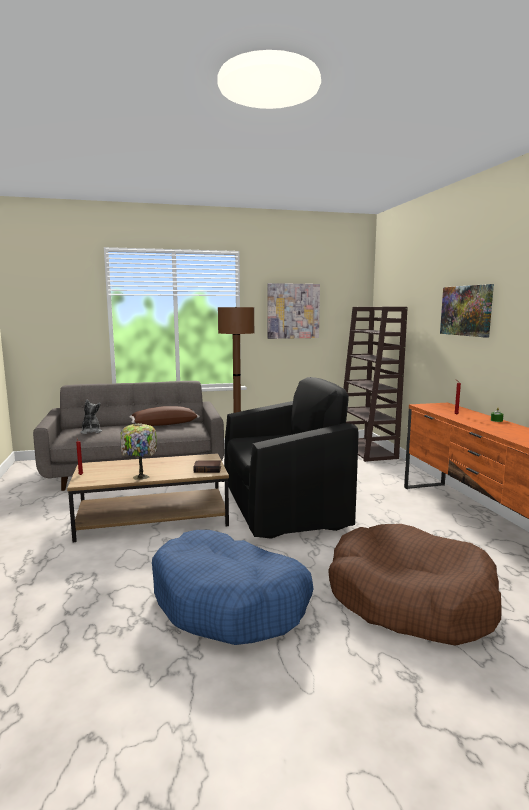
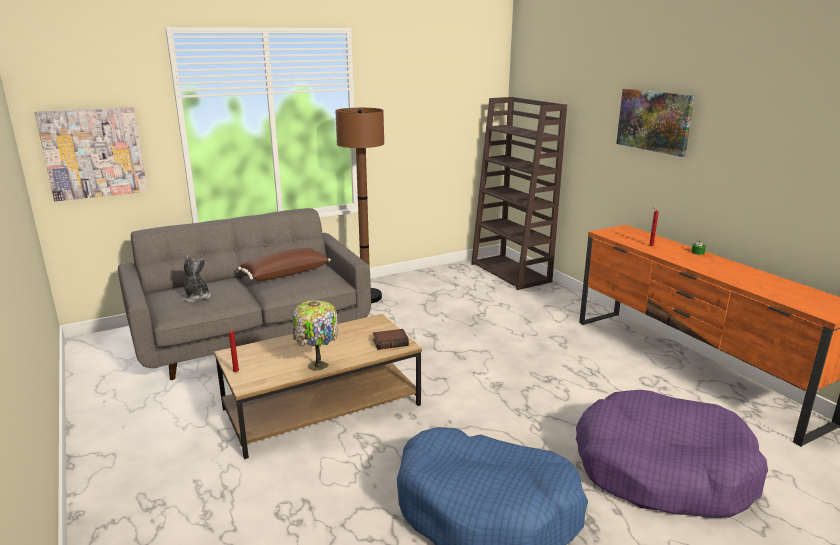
camera: 15 degrees left, 10 degrees up
(283, 506) = (465, 367): black armchair -> none
(293, 311) = (418, 106): picture -> picture (94, 153)
(410, 599) = (662, 470): brown dog bed -> purple dog bed

